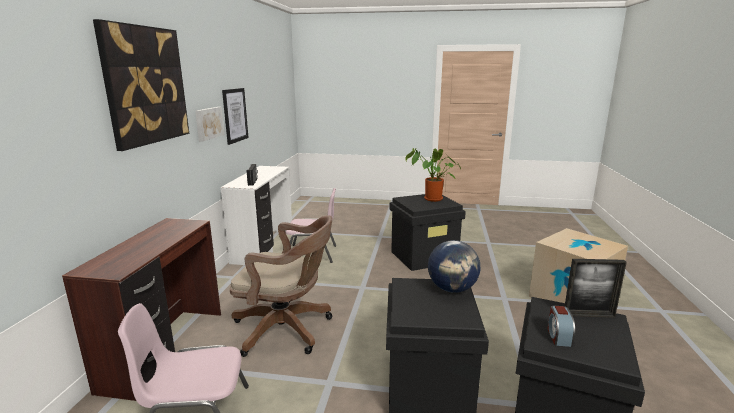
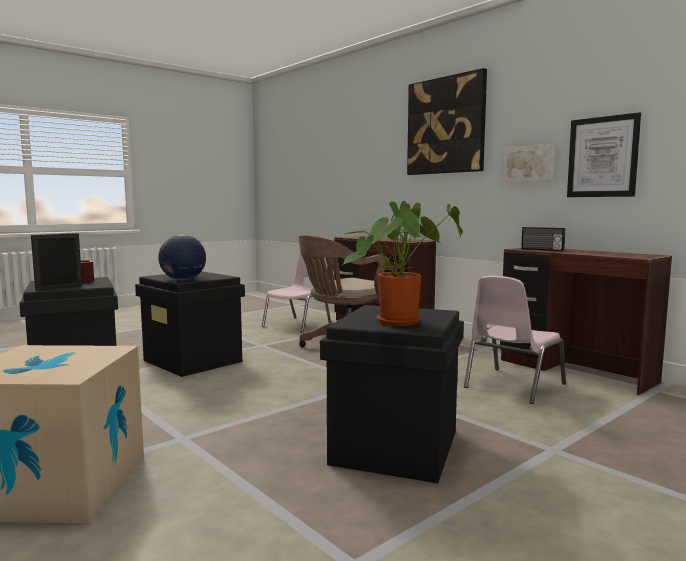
camera: 130 degrees right, 10 degrees down
(264, 246) = (574, 371): white desk -> brown desk

